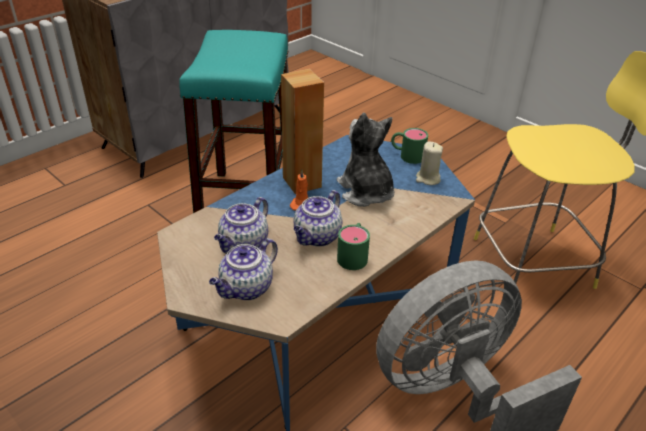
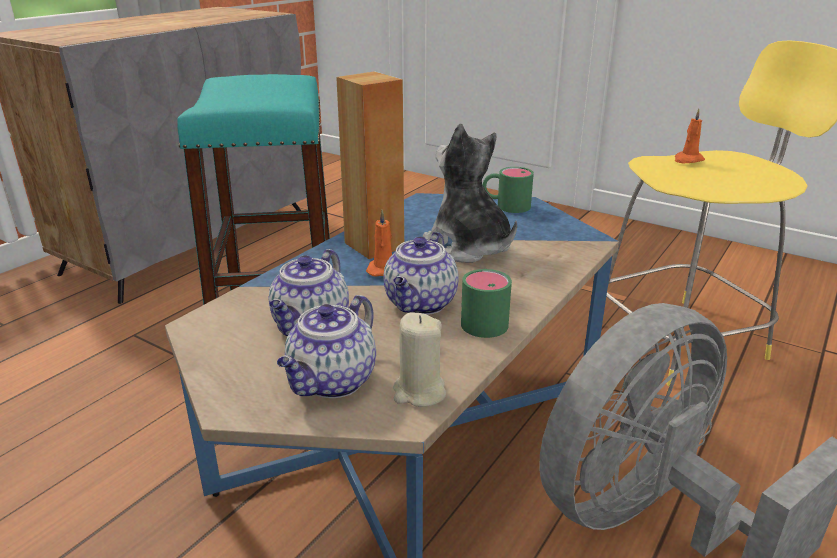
camera: 10 degrees left, 10 degrees down
(428, 179) = (545, 226): beige candle -> beige candle (419, 392)
(555, 134) = (687, 160): none -> orange candle

